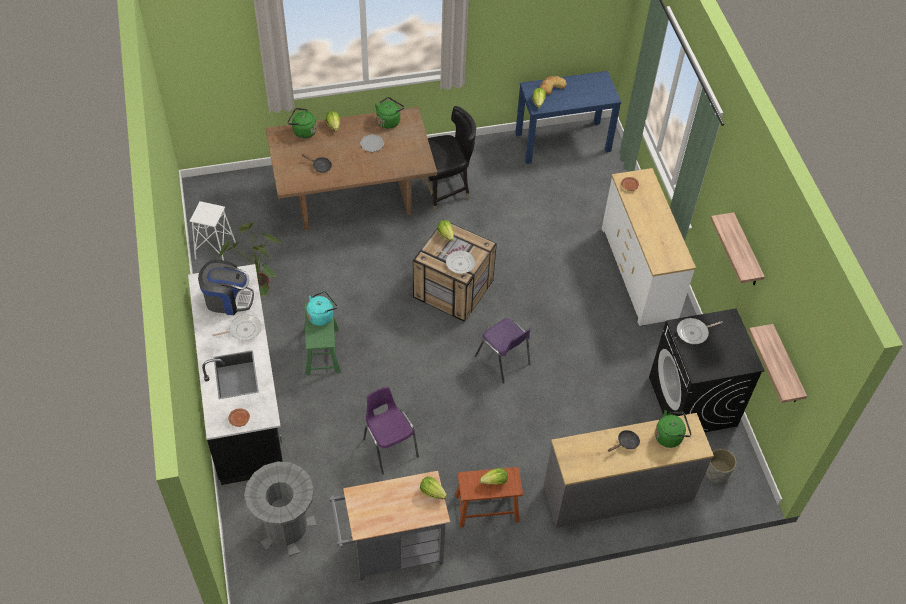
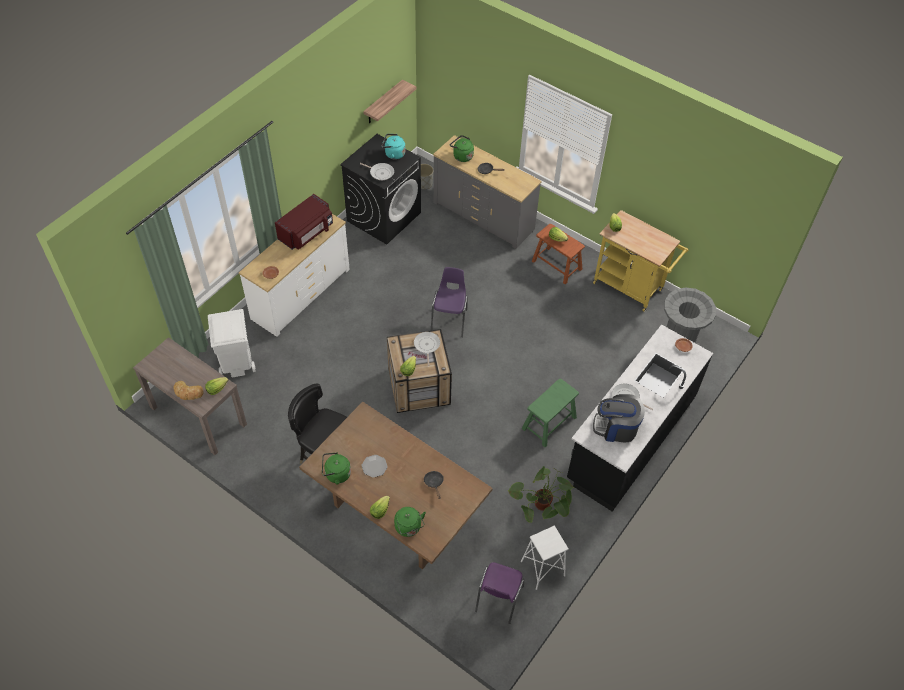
camera: 130 degrees left, 0 degrees up
(228, 299) = (616, 428): coffee machine -> coffee machine turned 45 degrees counterclockwise
(322, 316) = (545, 403): turquoise kettle -> turquoise kettle (393, 154)
(389, 447) = (573, 334): purple chair -> purple chair (498, 599)
(390, 552) = (631, 288): grey cart -> yellow cart
(563, 142) = (198, 415): blue console table -> brown console table
(596, 189) = (236, 363): none -> white trash can
(661, 238) = (307, 233): none -> red microwave
(746, 252) = (322, 136): shelf -> none

